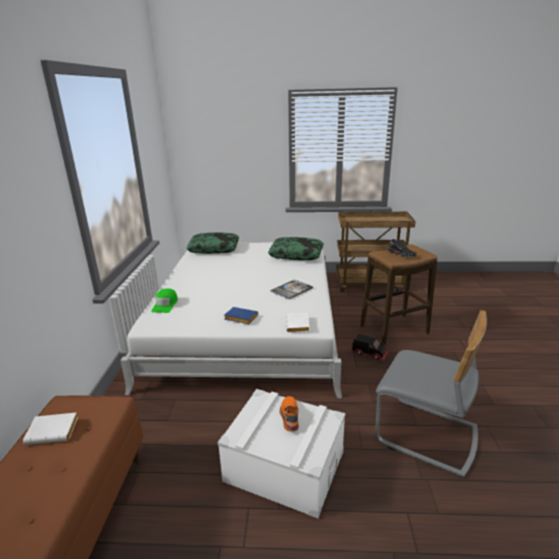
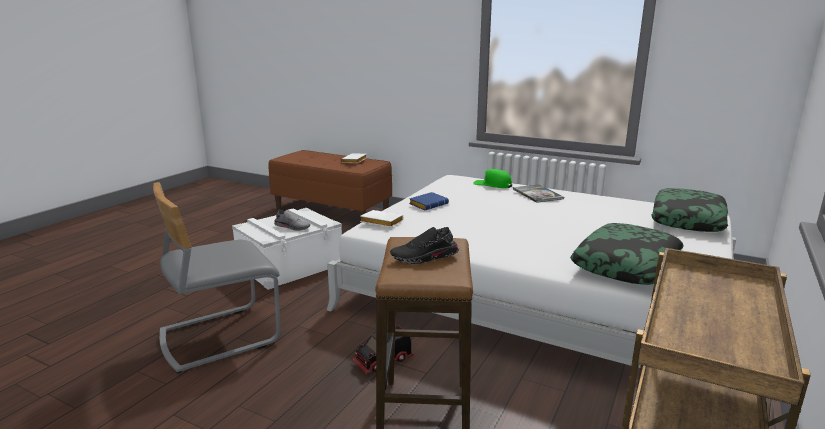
camera: 115 degrees right, 5 degrees down
(289, 416) = (293, 227): orange shoe -> grey shoe
(291, 290) = (476, 236): book -> book (537, 194)

